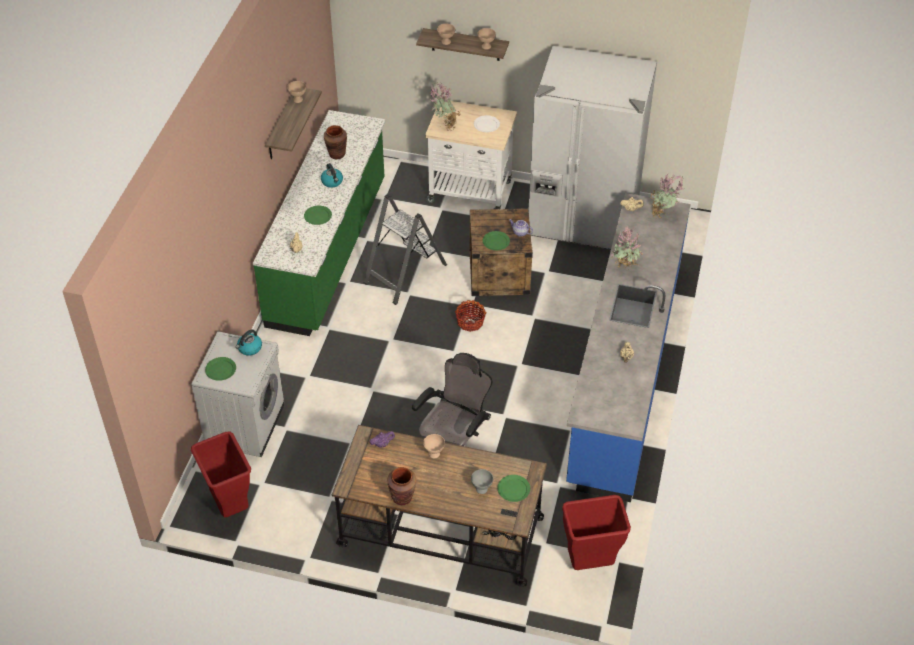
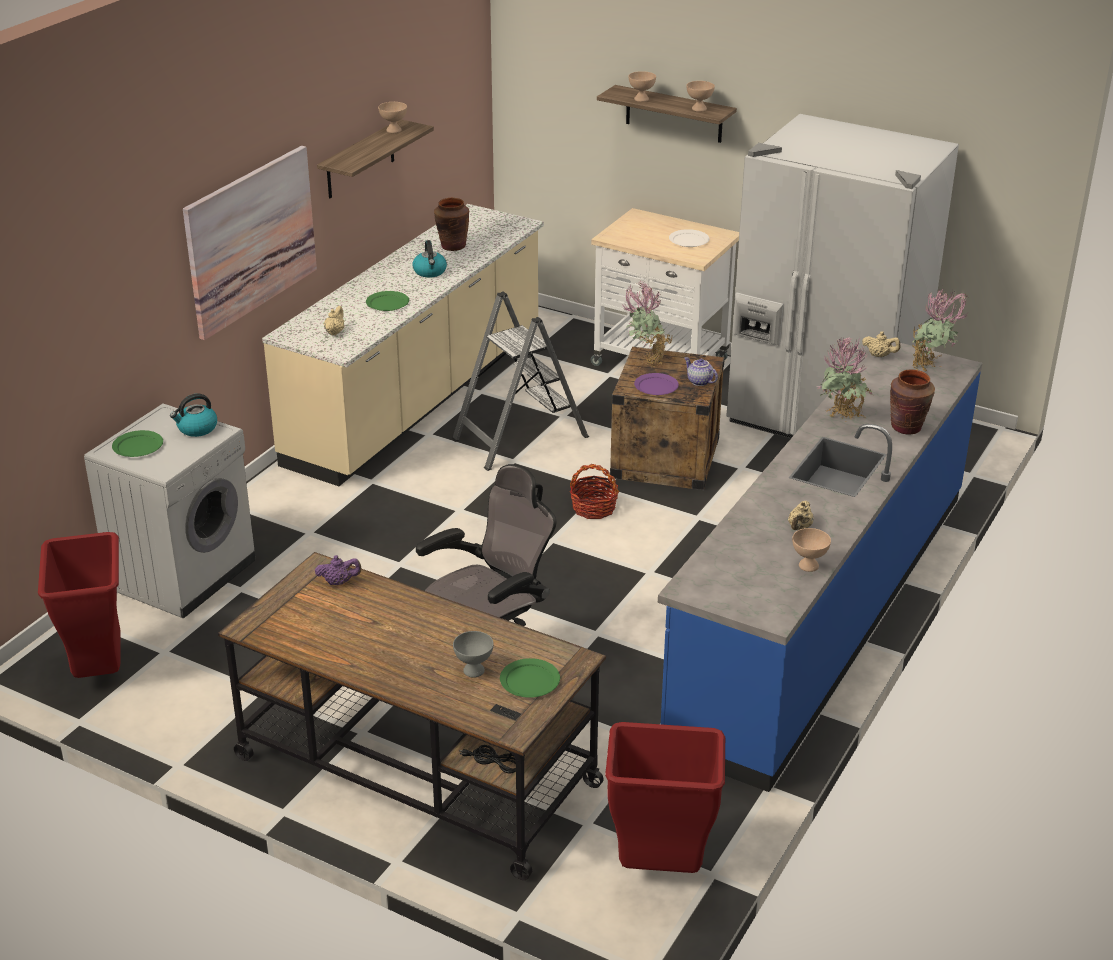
camera: 15 degrees right, 15 degrees down
(242, 211) = (251, 240): none -> picture
(329, 252) = (418, 398): green counter -> beige counter
(402, 497) = (332, 658): brown vase -> brown vase (906, 427)
(434, 454) = (417, 610): beige bowl -> beige bowl (808, 566)
(444, 126) = (625, 234): potted plant -> potted plant (645, 360)
(496, 242) = (656, 386): green plate -> purple plate

